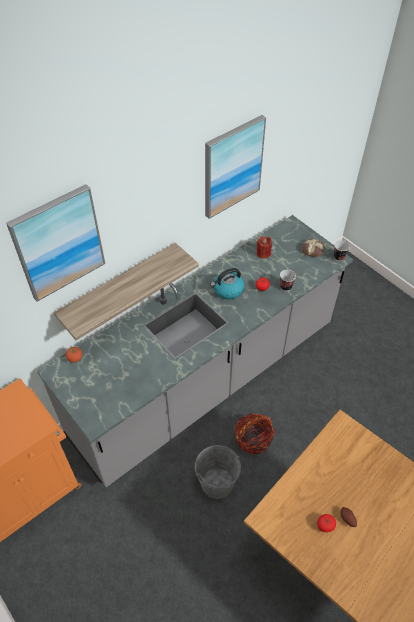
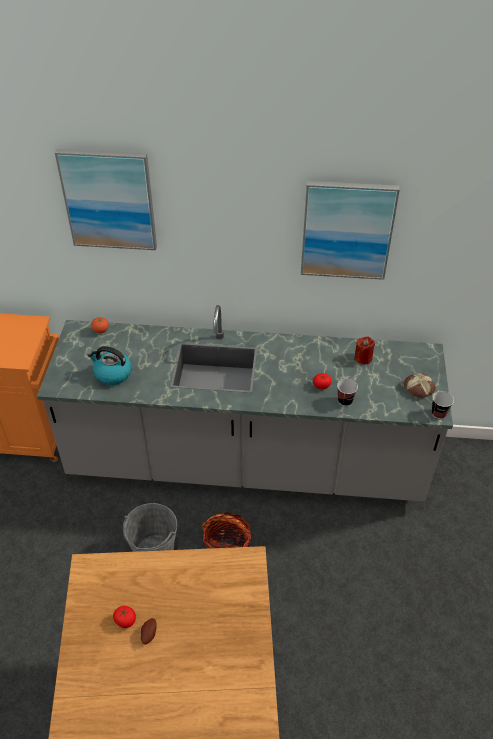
camera: 45 degrees right, 5 degrees down
(119, 288) = (176, 291): shelf -> none
(227, 290) = (286, 366): kettle -> kettle (112, 374)

